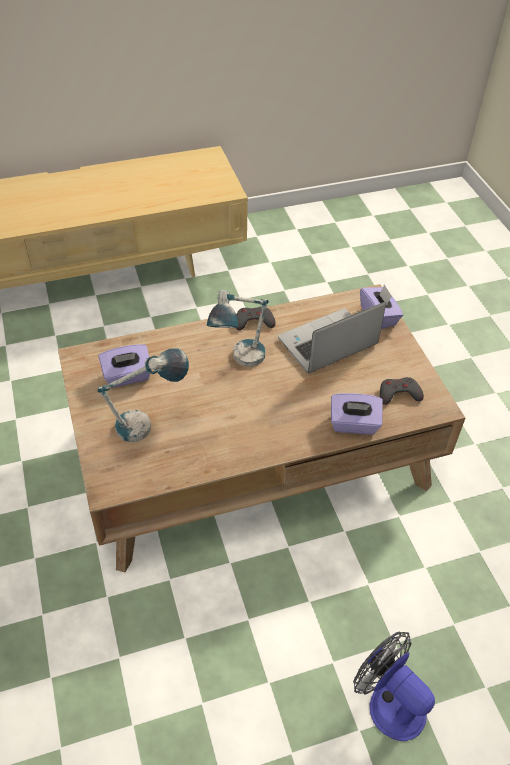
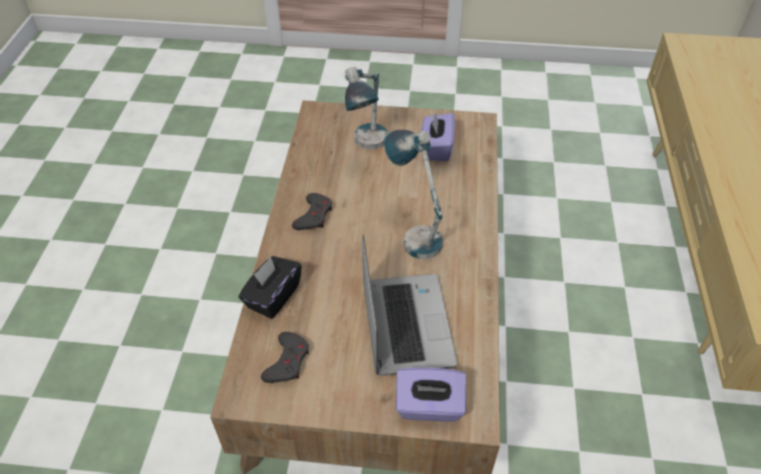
camera: 115 degrees right, 0 degrees up
(254, 321) = (475, 266): grey game controller -> grey game controller (314, 216)
(354, 424) = (273, 297): purple tissue box -> black tissue box
(388, 702) = (83, 317): fan -> none

